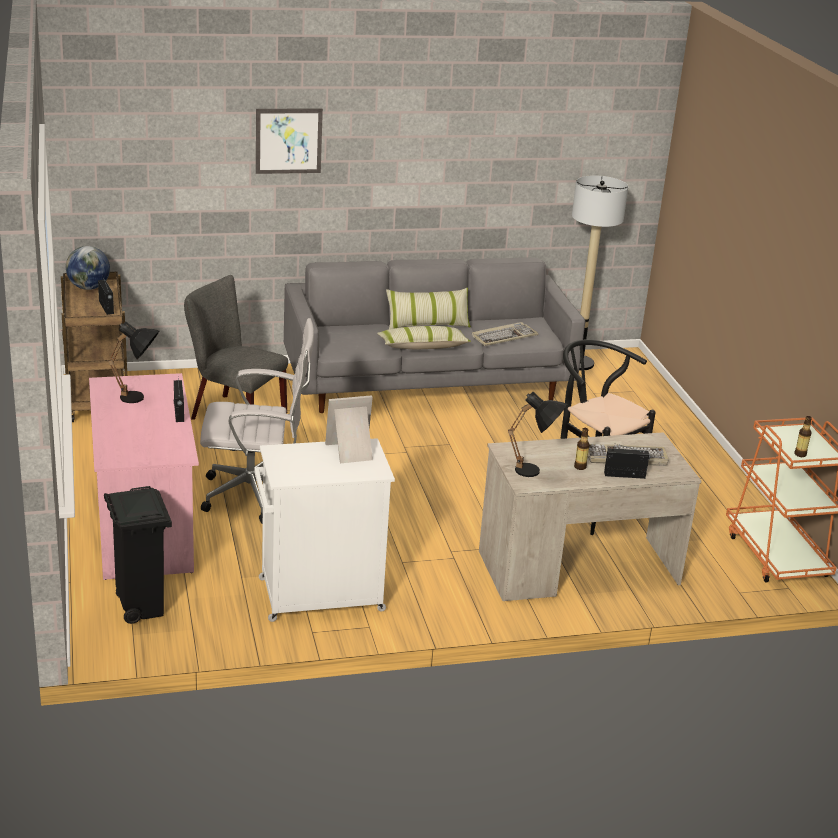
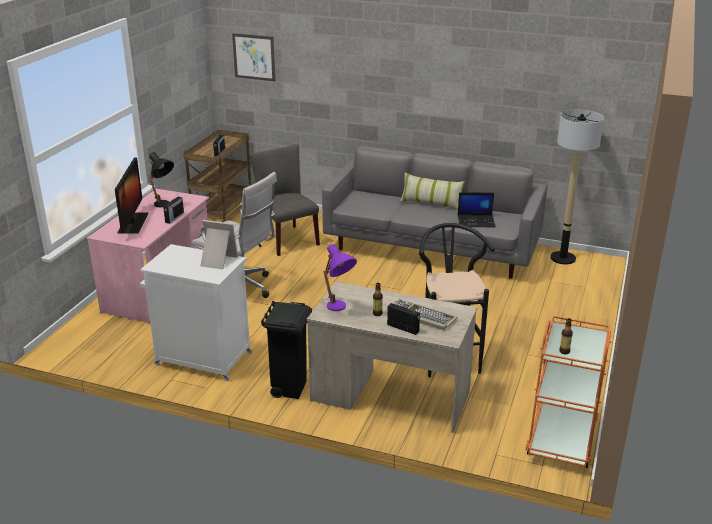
camera: 35 degrees right, 0 degrees up
(88, 288) = (225, 140): globe -> none
(131, 433) = (133, 223): none -> monitor
(140, 607) = (99, 334): black trash can -> black trash can (290, 388)
(288, 141) = (354, 57): picture -> picture (254, 57)
(423, 347) = (409, 216): pillow -> none
(504, 336) = (476, 221): keyboard -> laptop
(535, 473) = (339, 309): black table lamp -> purple table lamp

